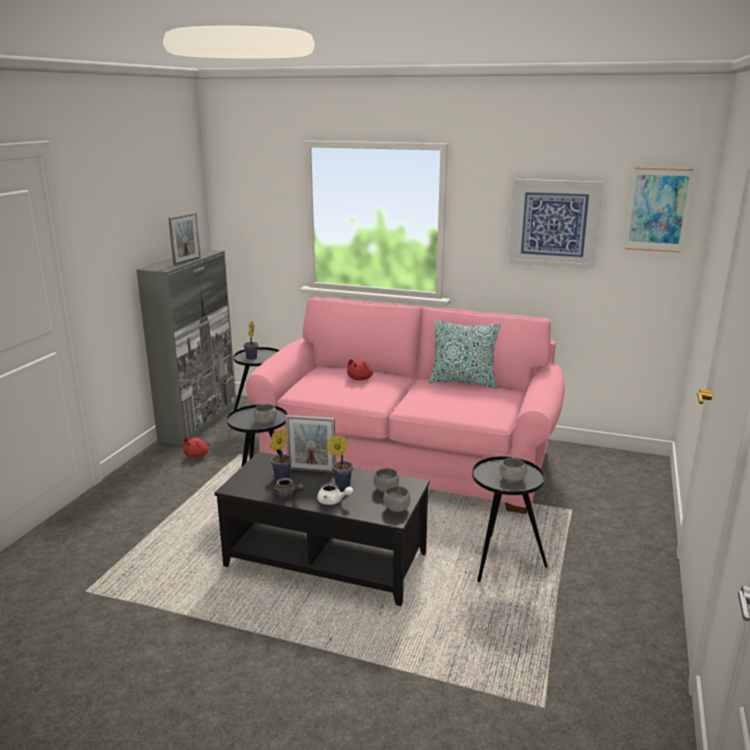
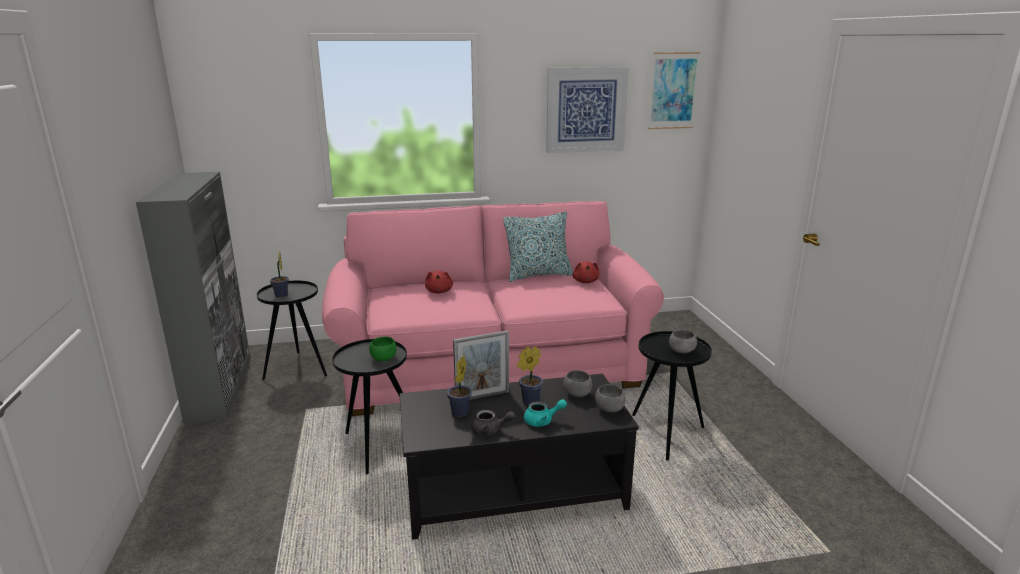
camera: 30 degrees left, 0 degrees up
(187, 261) = (193, 186): picture frame -> none
(197, 455) = (254, 425): red plush toy -> red plush toy (585, 281)
(265, 422) = (383, 358): grey bowl -> green bowl
(333, 501) = (542, 421): white teapot -> turquoise teapot

